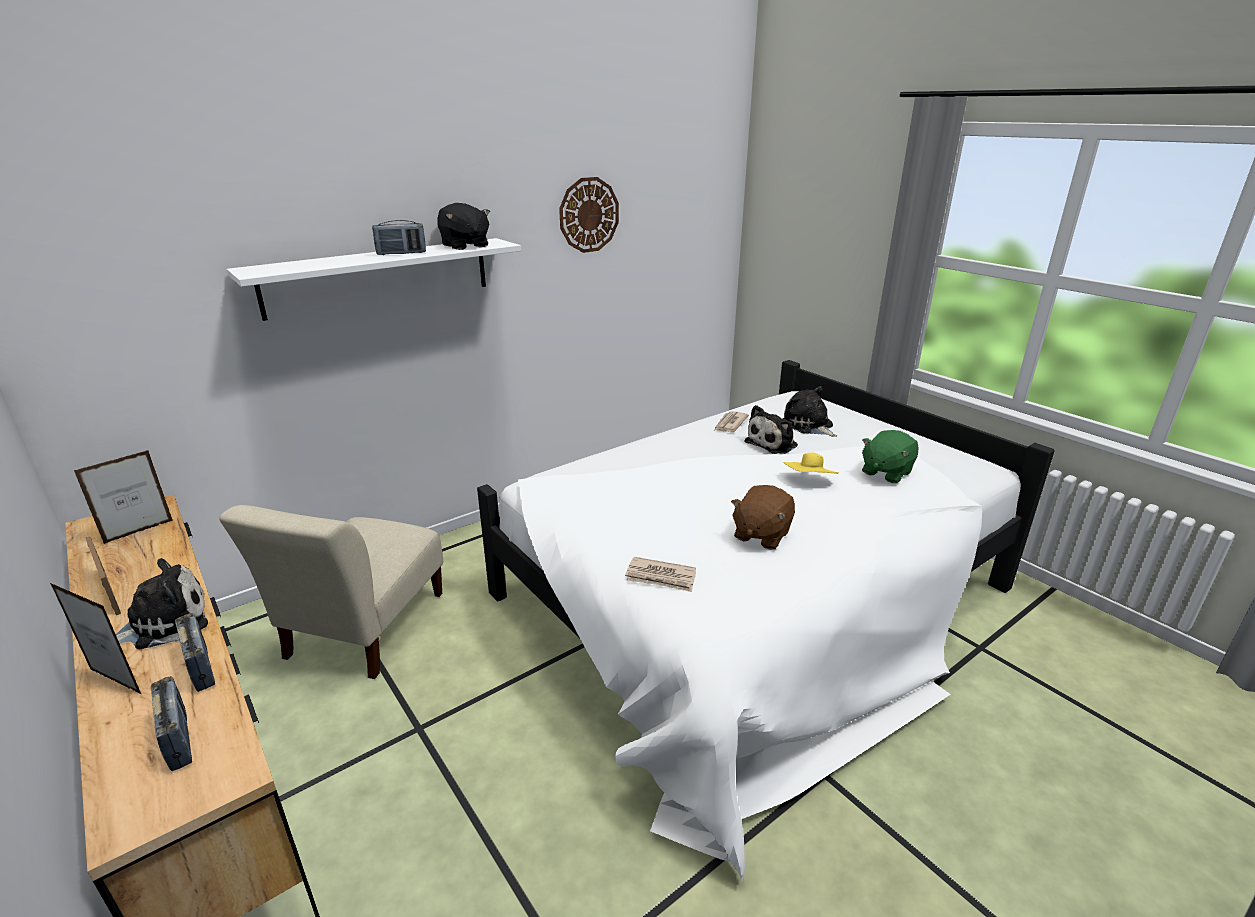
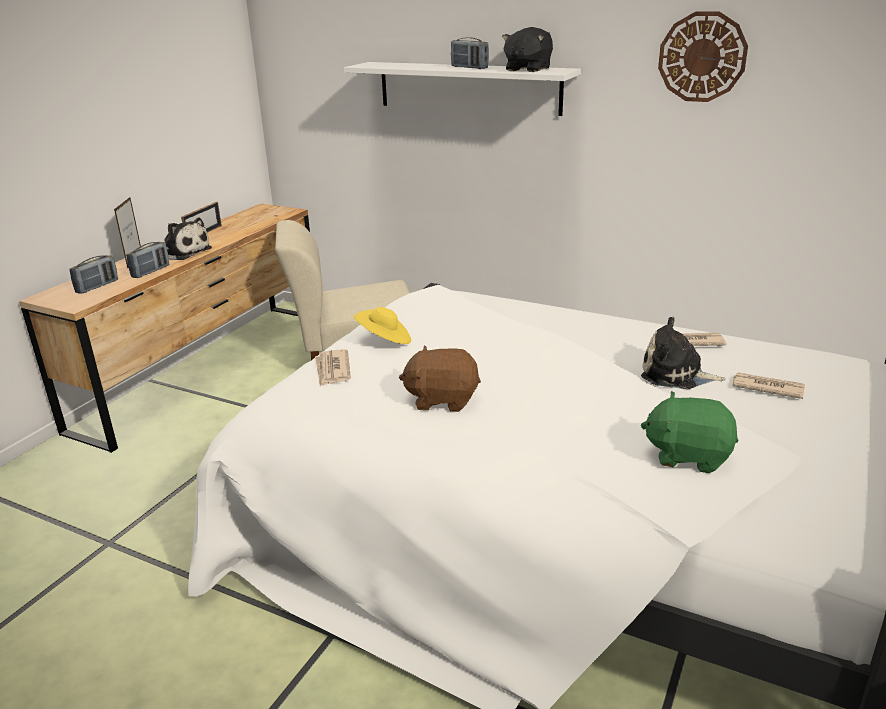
camera: 65 degrees right, 0 degrees up
(139, 531) = (262, 218): picture frame -> none
(809, 425) = (766, 387): plush toy -> newspaper
(809, 481) = (593, 408): yellow hat -> yellow hat (384, 340)

